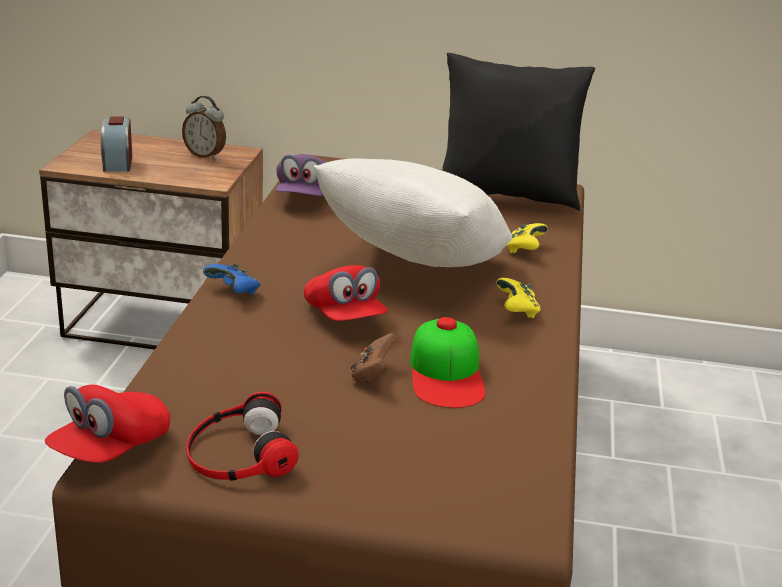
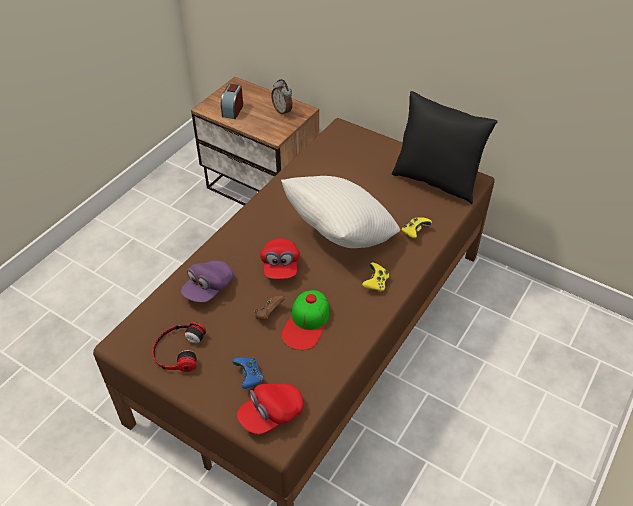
camera: 25 degrees right, 20 degrees up
(110, 448) = (126, 332): red cap -> red cap (271, 414)
(234, 292) = (236, 234): blue game controller -> blue game controller (249, 377)
(304, 197) = (316, 160): purple cap -> purple cap (208, 288)

